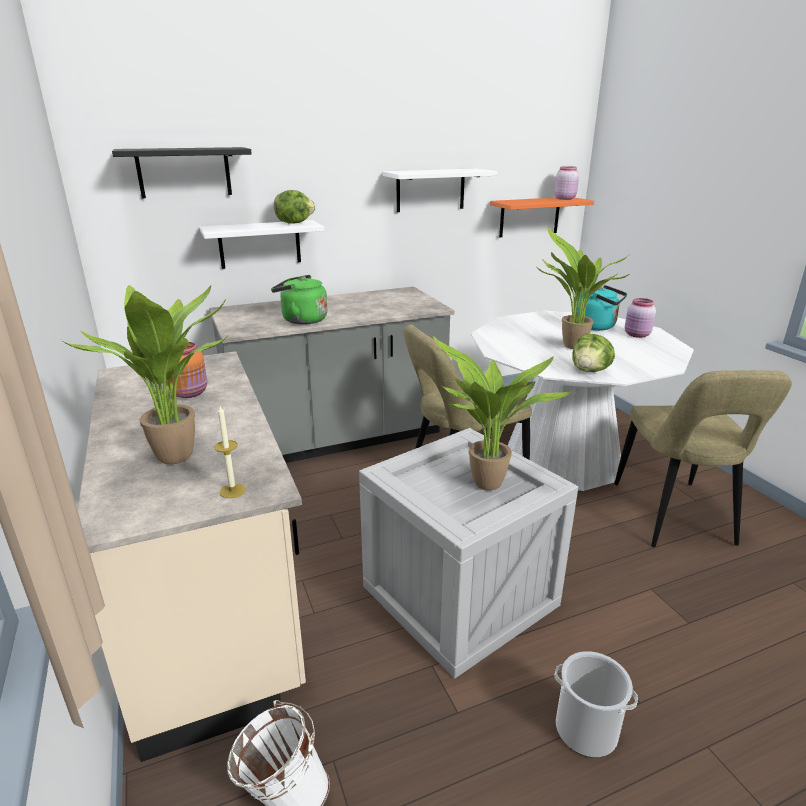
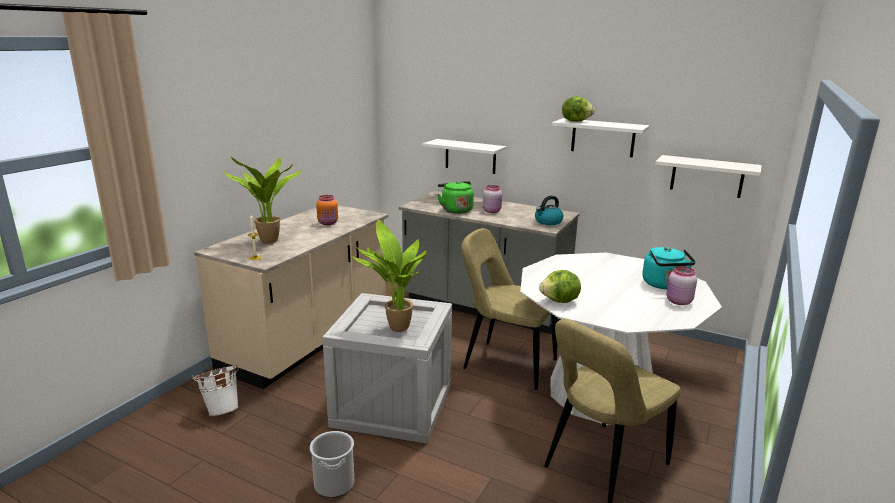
camera: 50 degrees right, 5 degrees down
(184, 172) = (433, 105): black shelf -> none
(294, 223) = (486, 146): lettuce -> lettuce (576, 121)
(418, 302) = (548, 222): none -> kettle
(529, 217) = (707, 176): orange shelf -> white shelf
(564, 198) = (739, 165): pink jar -> pink jar (492, 211)
(571, 347) = (595, 286): potted plant -> none

